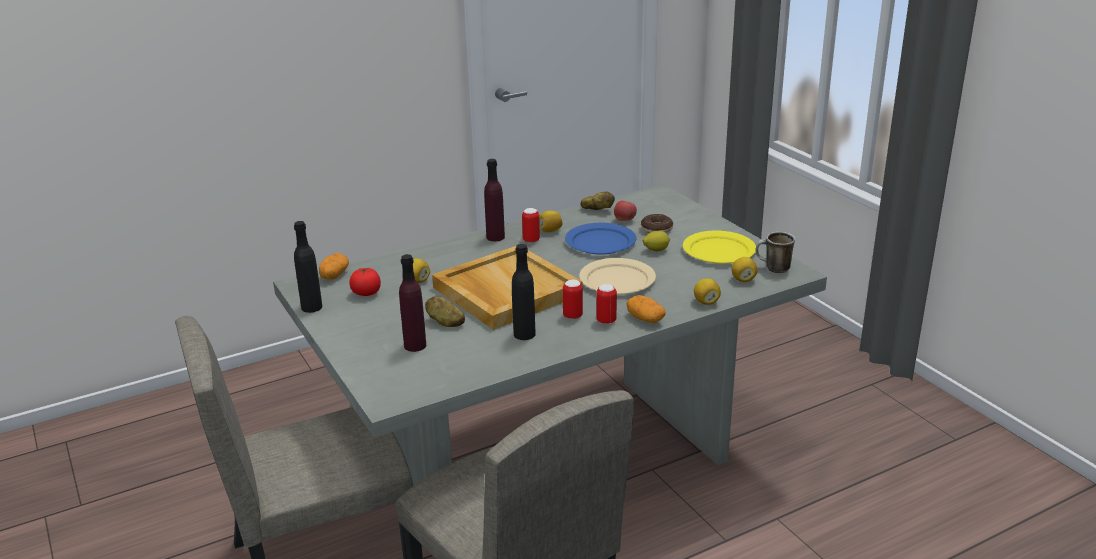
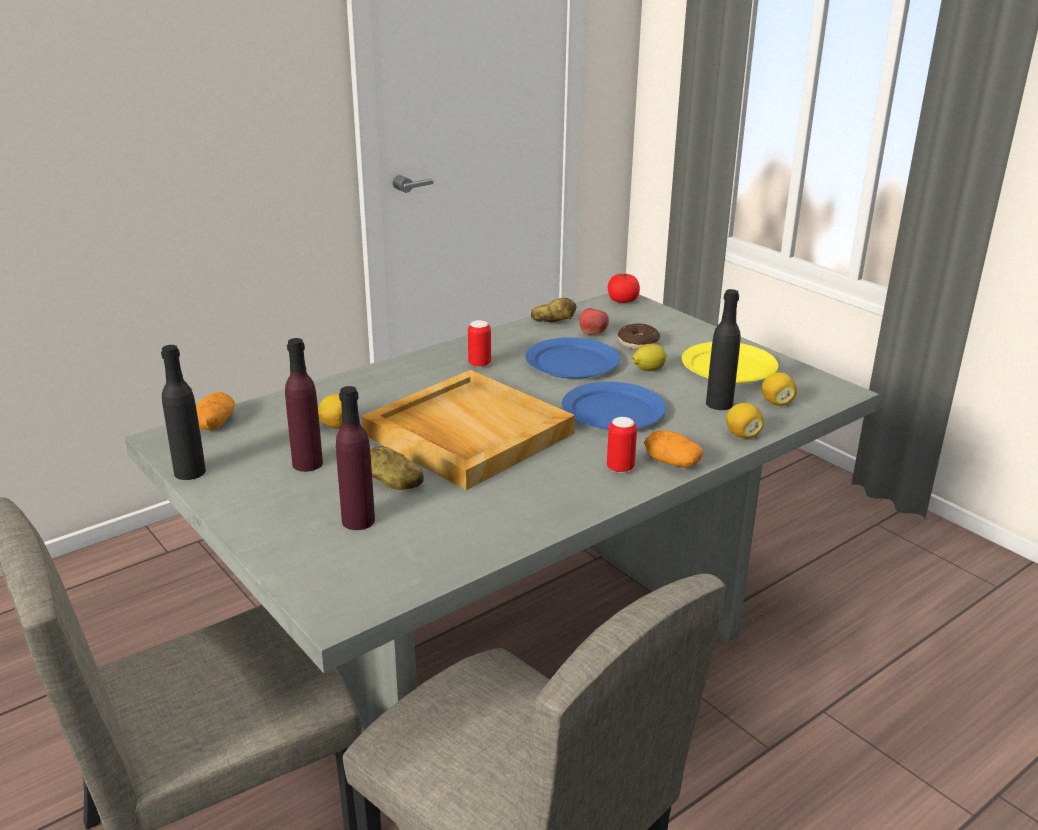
camera: 10 degrees left, 0 degrees up
(366, 293) = (267, 447): tomato -> tomato (622, 301)
(495, 237) = (430, 362): purple bottle -> purple bottle (307, 463)
(524, 334) = (512, 494): black bottle -> black bottle (719, 404)
(550, 231) = (500, 351): lemon -> none
(572, 316) = (571, 464): can -> none
(617, 280) = (614, 411): beige plate -> blue plate
(773, 269) = (807, 387): mug -> none

